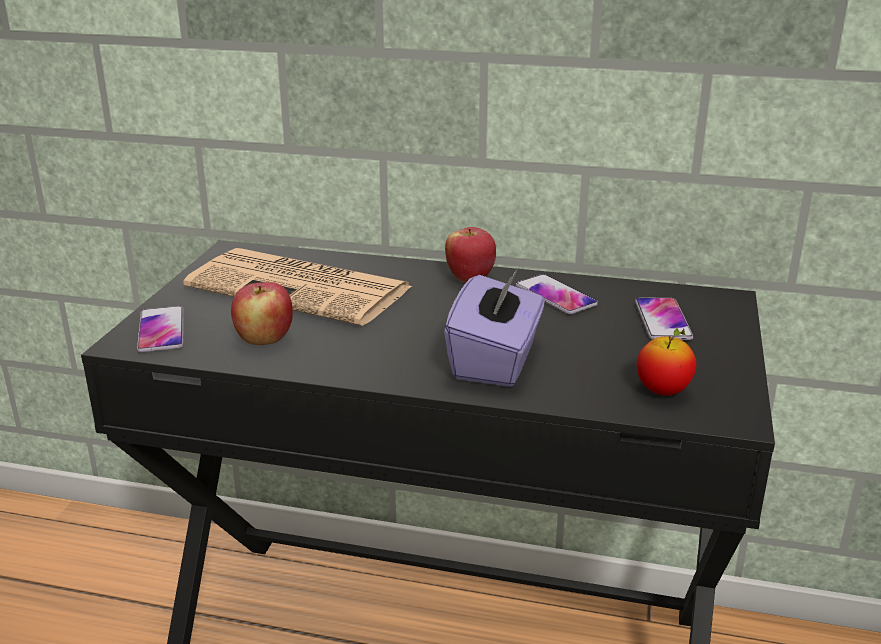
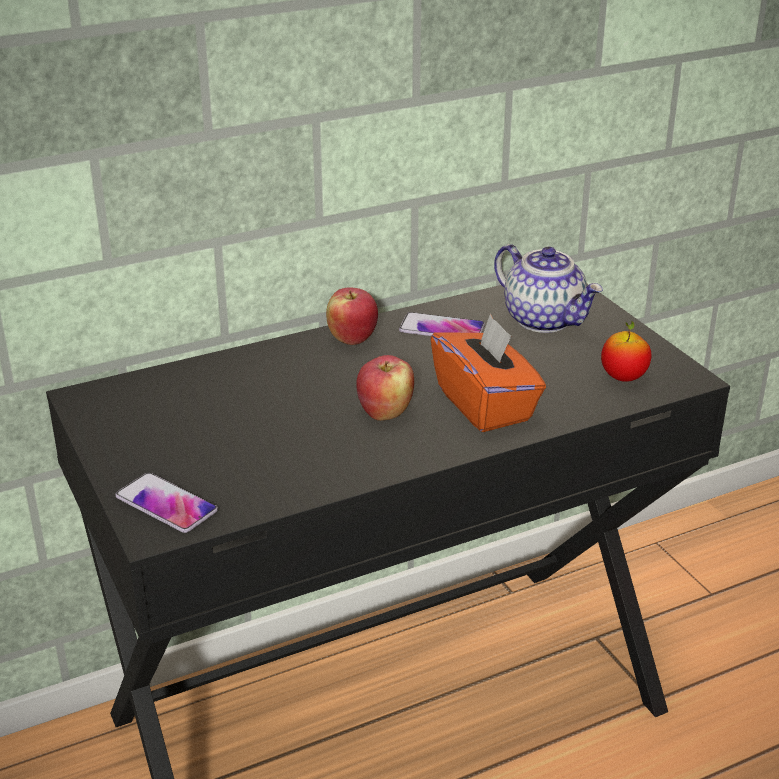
camera: 40 degrees left, 5 degrees up
(264, 340) = (277, 469): apple -> apple (385, 413)
(302, 288) = (224, 407): newspaper -> none
(496, 361) = (485, 405): purple tissue box -> orange tissue box
(663, 320) = (545, 320): phone -> teapot

